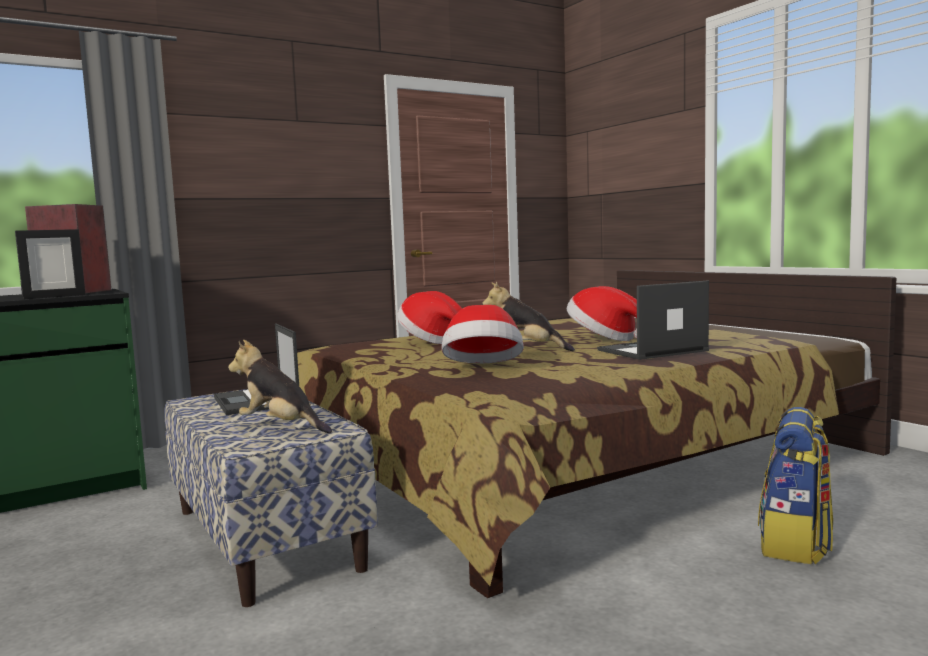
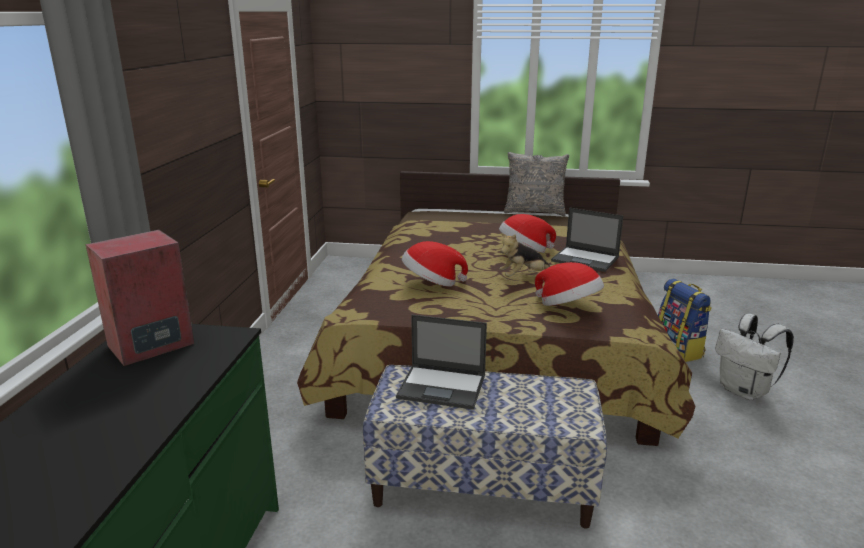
camera: 50 degrees left, 15 degrees up
(54, 296) = (209, 362): picture frame -> none
(281, 427) = (544, 401): plush toy -> none
(651, 351) = (586, 259): laptop -> laptop turned 75 degrees counterclockwise
(759, 327) = (534, 212): none -> grey pillow
(788, 622) = (745, 391): none -> white backpack

